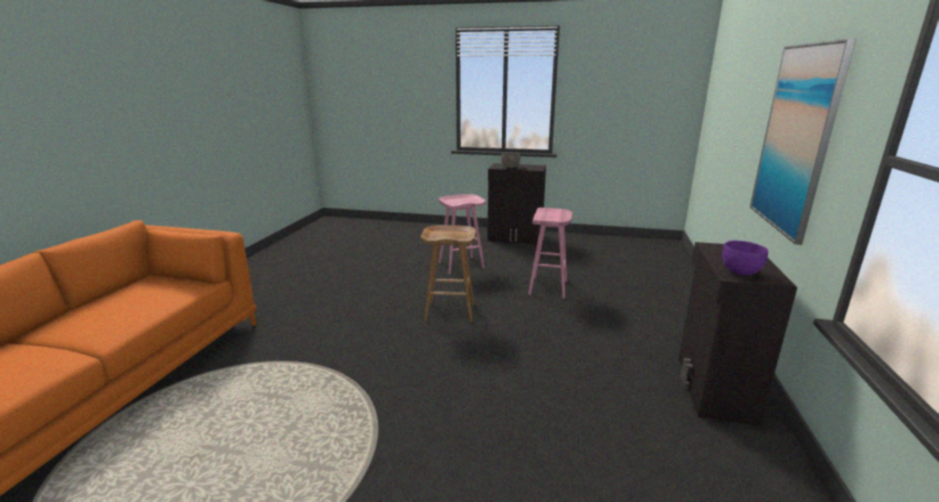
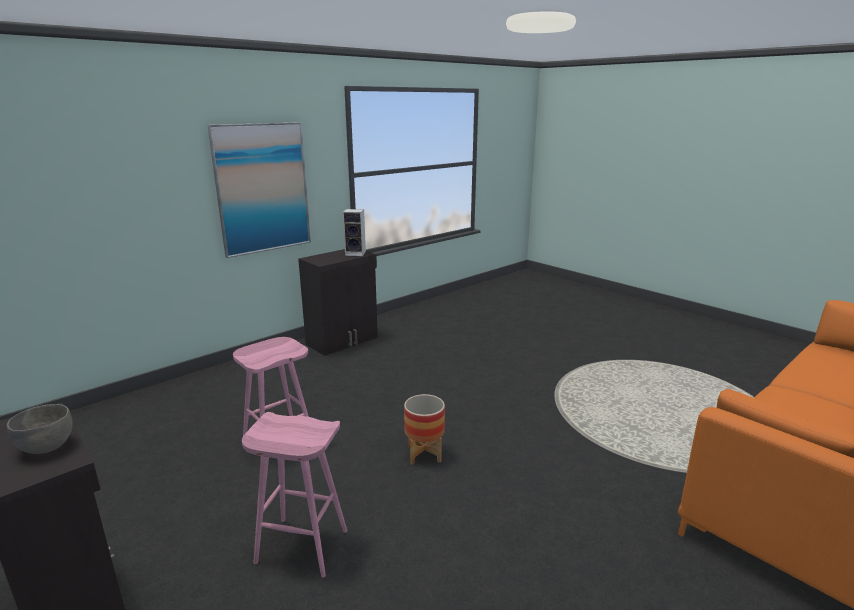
camera: 145 degrees left, 0 degrees up
(451, 311) = (424, 454): brown stool -> planter
(740, 272) = (356, 253): purple bowl -> speaker

